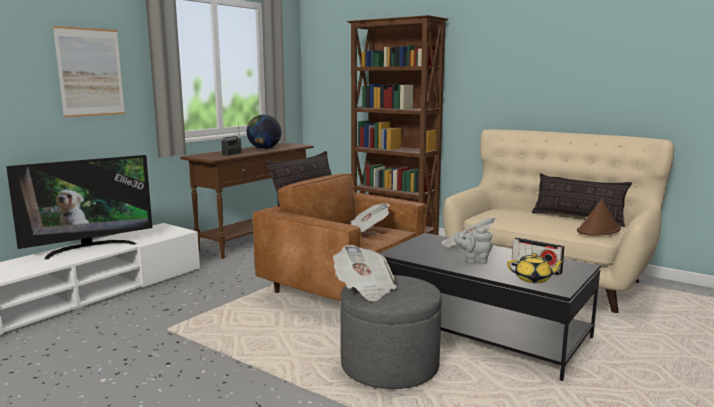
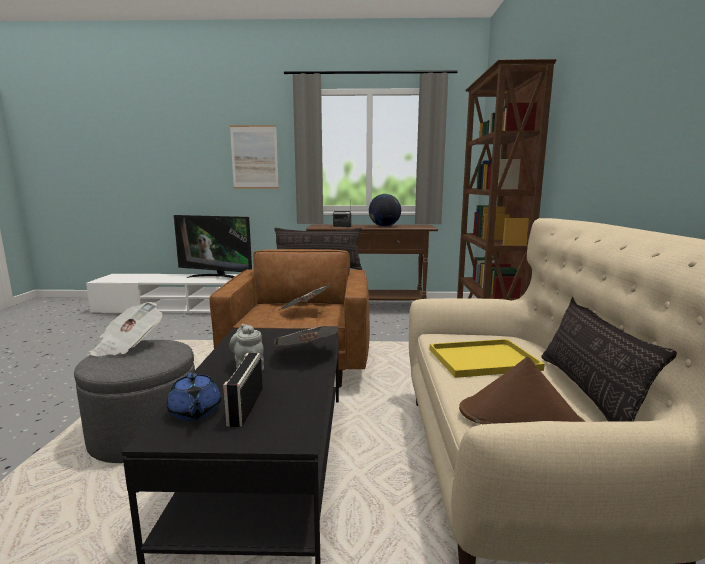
camera: 55 degrees right, 0 degrees up
(526, 219) = (484, 359): none -> yellow tray
(533, 279) = (195, 412): yellow teapot -> blue teapot

